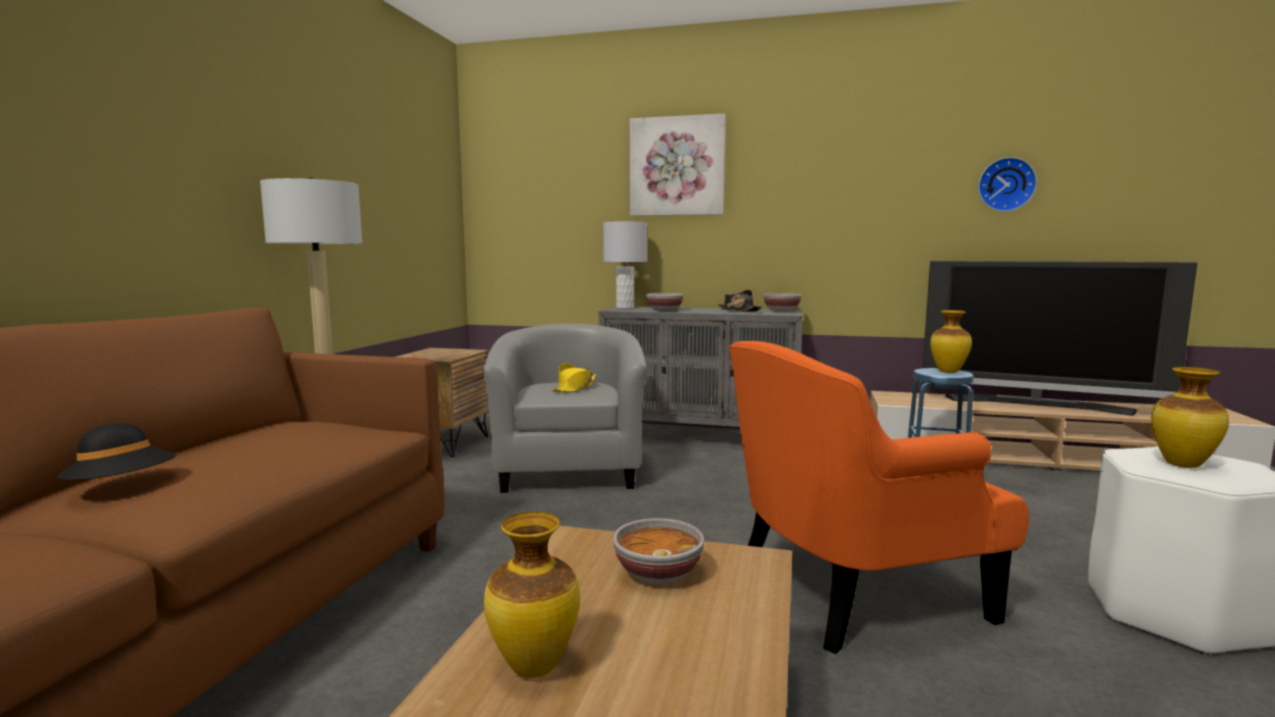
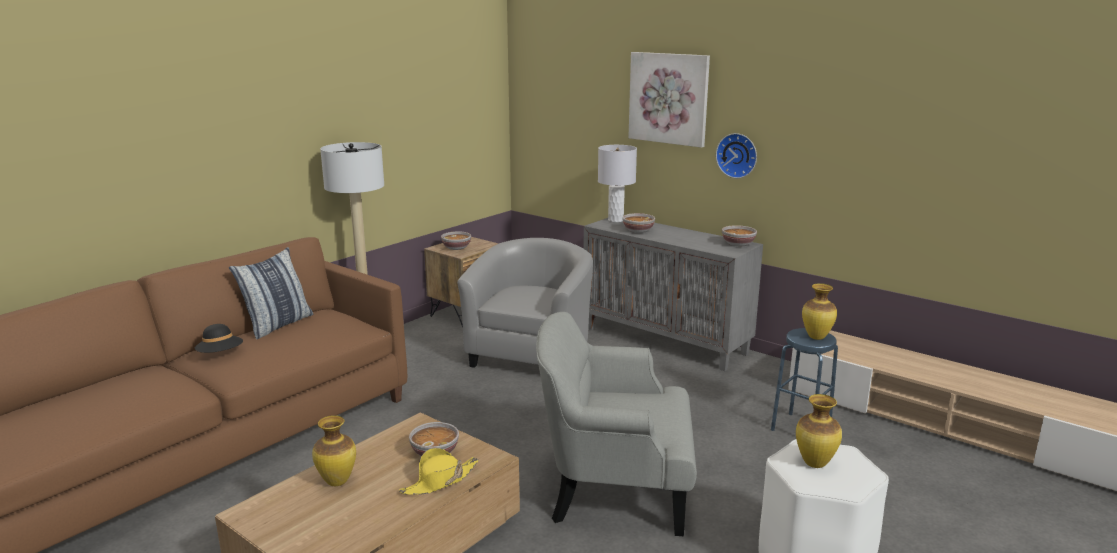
camera: 25 degrees right, 10 degrees up
(221, 440) = (278, 325): none -> pillow
(431, 355) = (456, 248): none -> bowl
(574, 388) = (535, 296): yellow hat -> yellow hat (440, 481)
(738, 310) = (698, 240): black hat -> none
(850, 589) = (615, 490): orange armchair -> grey armchair
(1005, 185) = (960, 152): wall clock -> wall clock (737, 155)
(1037, 404) = (953, 374): television -> none

